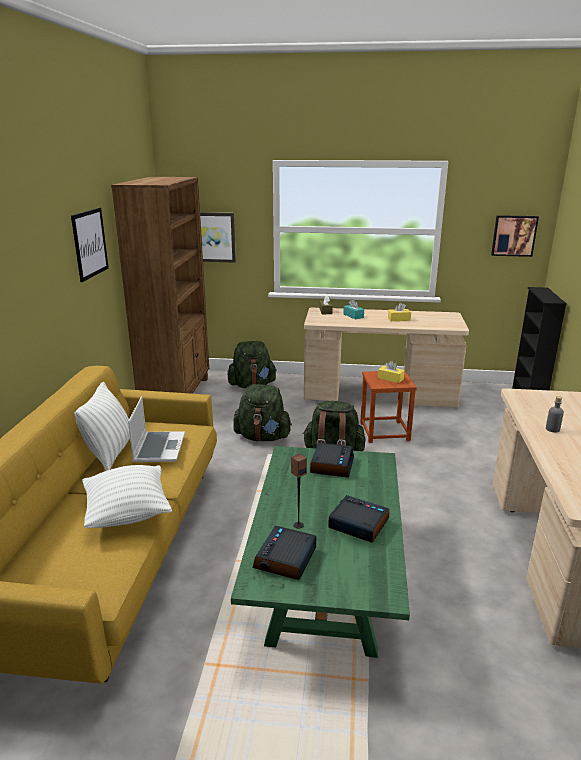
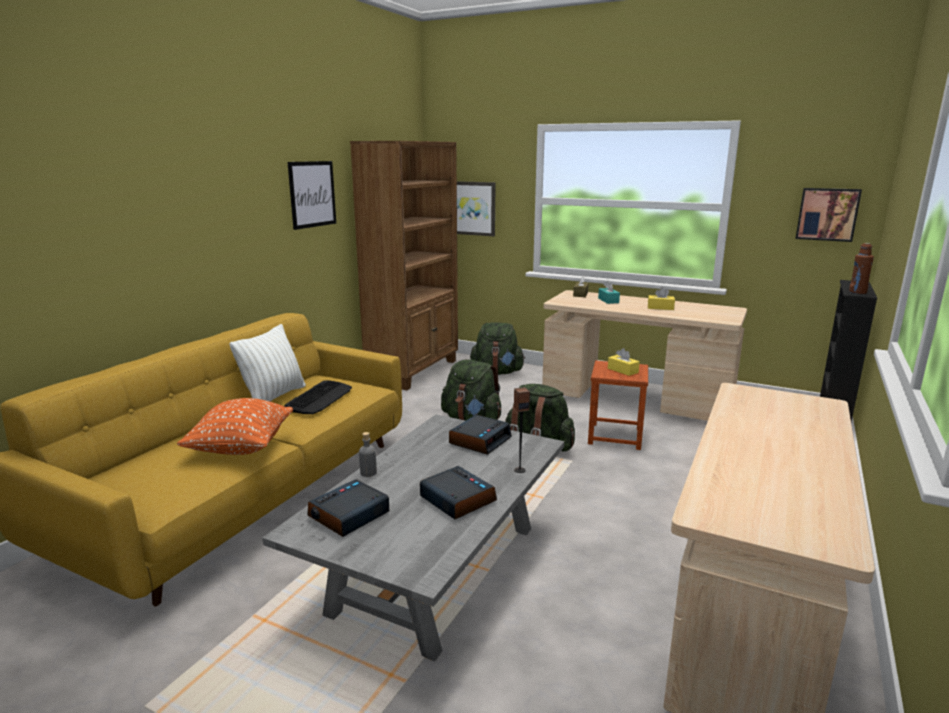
camera: 20 degrees right, 5 degrees down
(128, 513) = (241, 447): white pillow -> orange pillow
(159, 448) = (319, 398): laptop -> keyboard
(298, 525) = (391, 487): speaker -> speaker (519, 470)
(325, 579) = (436, 568): green coffee table -> grey coffee table
(551, 299) = (857, 292): none -> brown bottle
(552, 429) = (749, 430): grey bottle -> grey bottle (368, 473)

